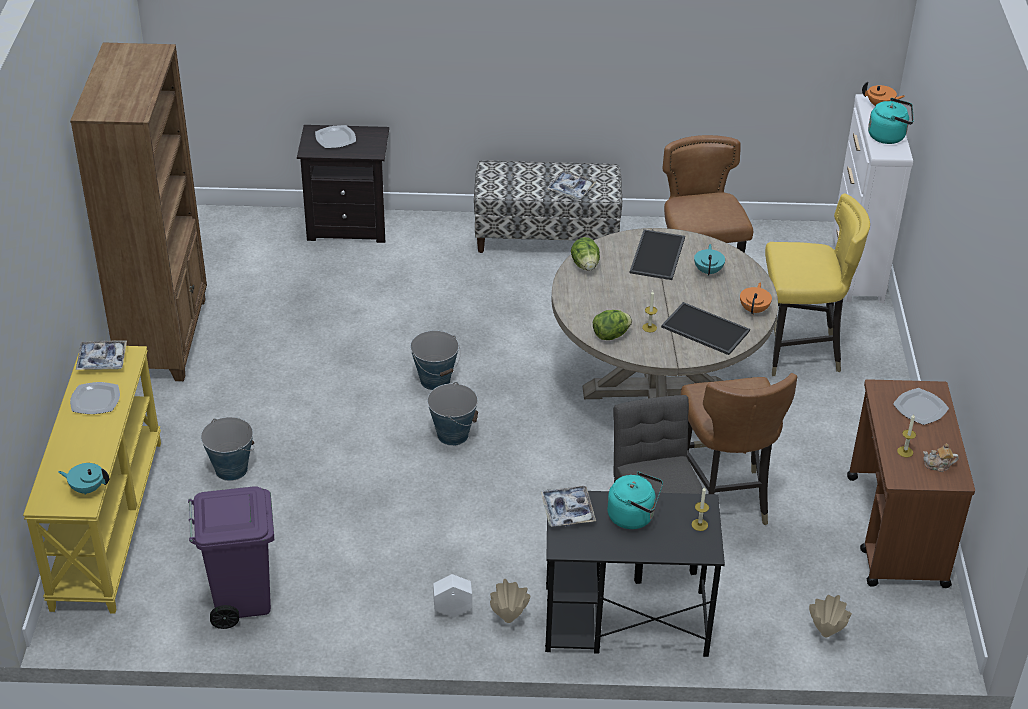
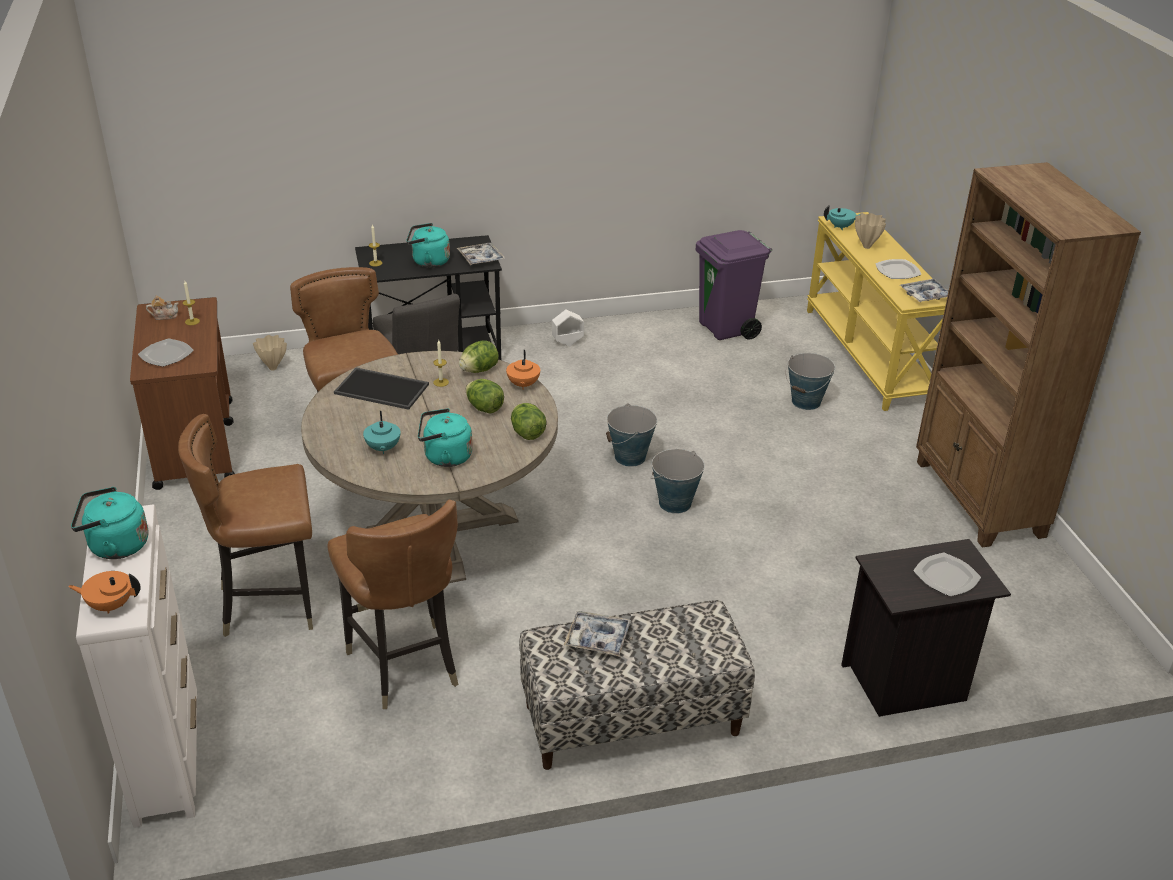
camera: 165 degrees right, 5 degrees down
(508, 620) = (523, 344): beige vase -> beige vase (866, 246)
(615, 294) = (484, 408): none -> lettuce
(658, 256) = (444, 457): tray -> turquoise kettle
(754, 309) = (328, 415): orange teapot -> orange teapot (523, 385)
(799, 352) = (270, 604): yellow chair -> brown chair

